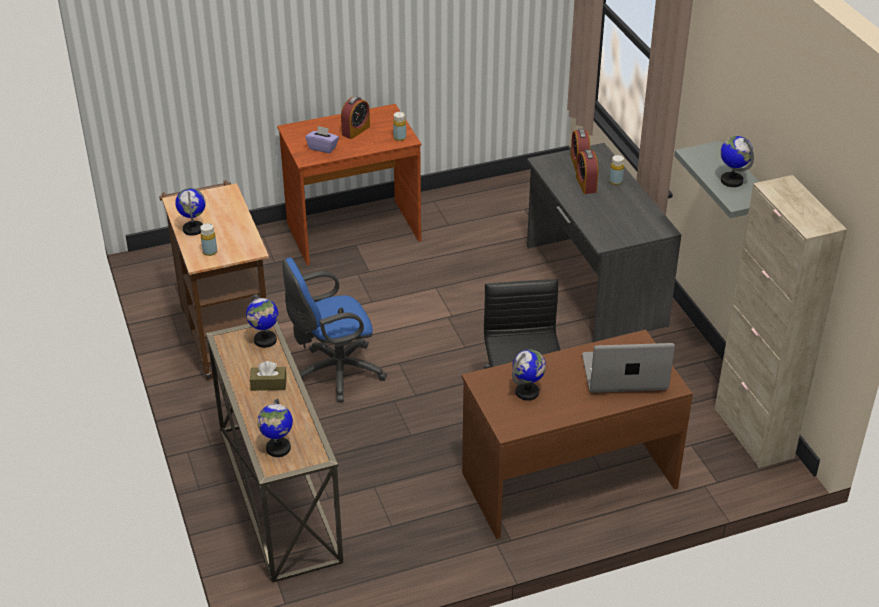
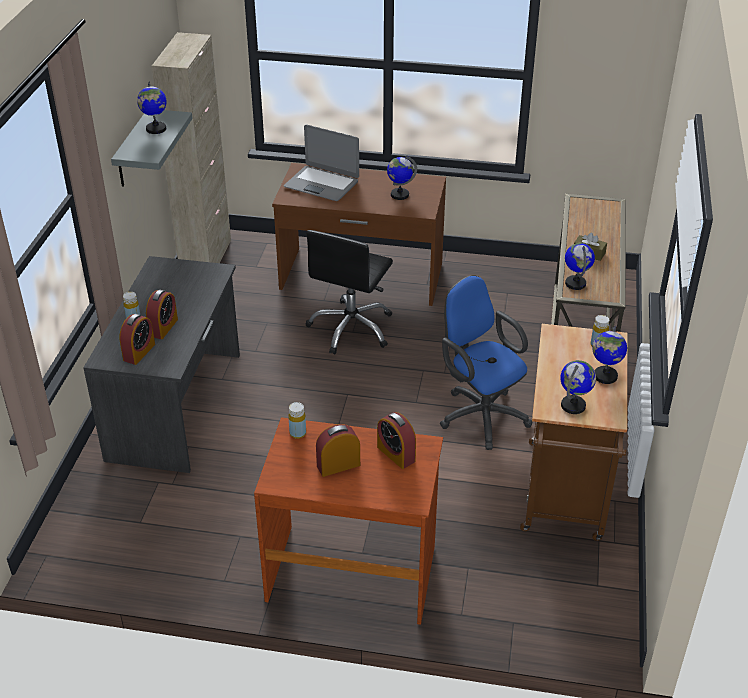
camera: 150 degrees left, 0 degrees up
(278, 448) = (602, 213): globe -> globe (573, 406)
(323, 147) = (396, 454): purple tissue box -> alarm clock
(334, 373) = (480, 414): blue office chair -> blue office chair turned 135 degrees counterclockwise

